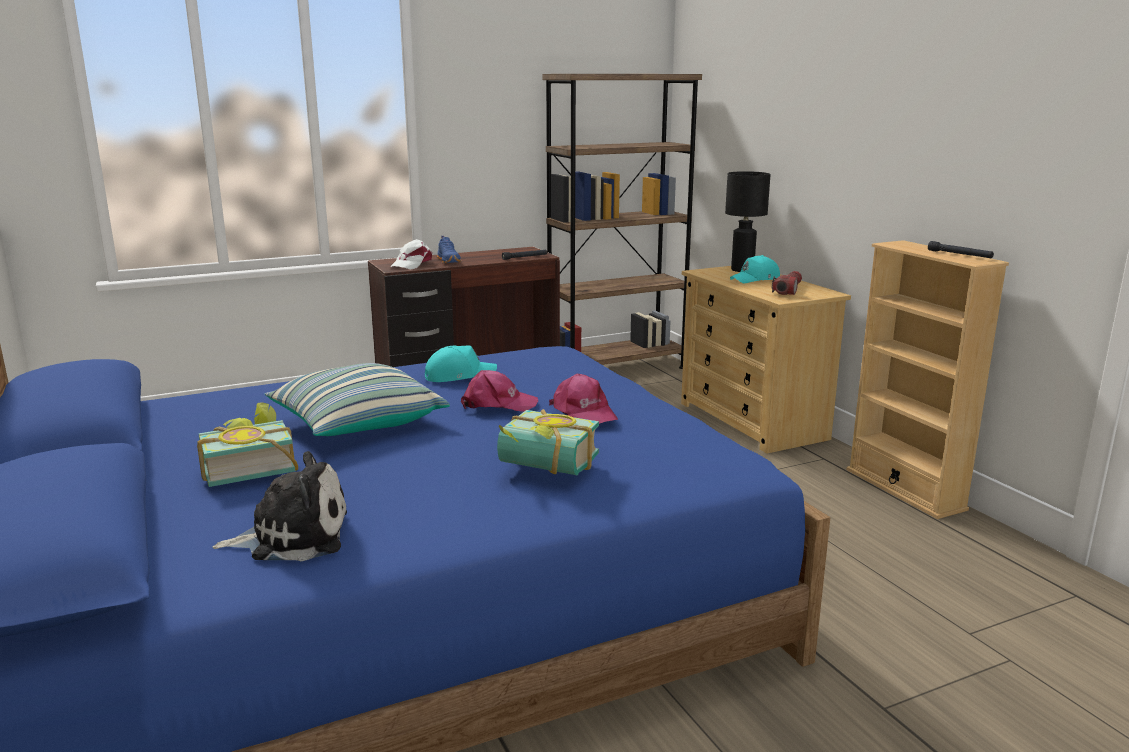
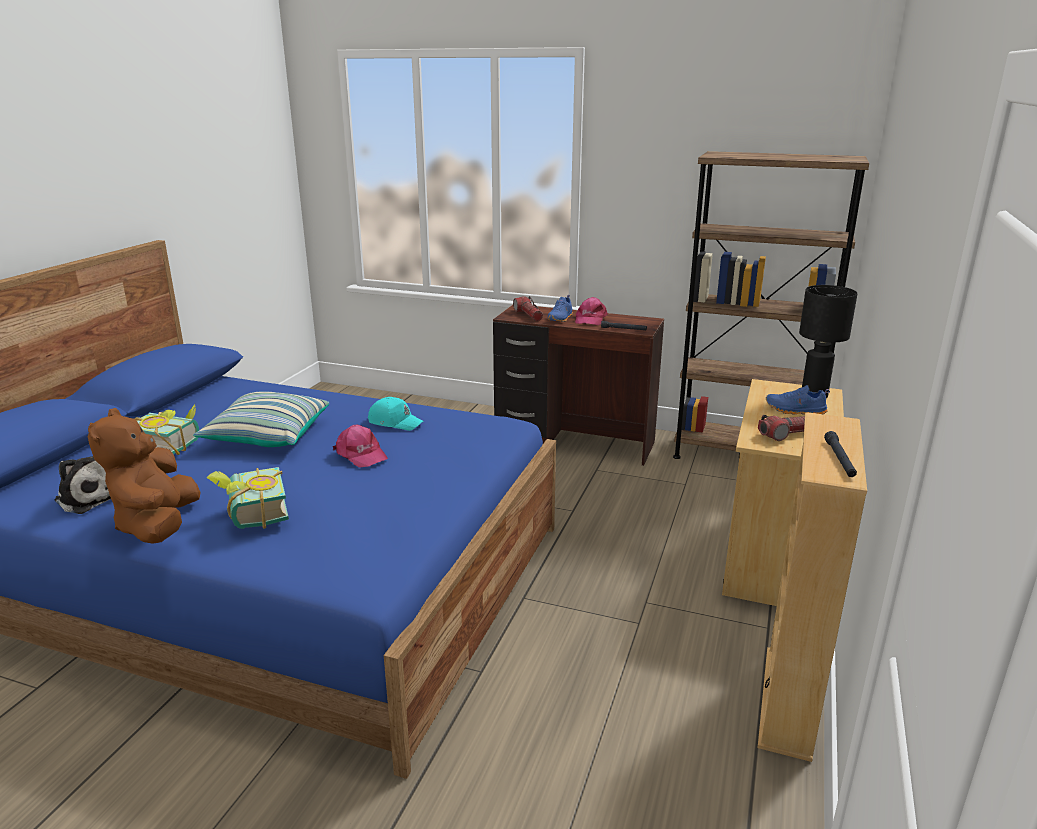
camera: 45 degrees right, 5 degrees up
(412, 264) = (528, 315): white cap -> flashlight
(462, 519) = (158, 526): none -> brown plush toy
(583, 412) = (373, 484): pink cap -> pink cap (590, 319)
(755, 279) = (795, 411): turquoise cap -> blue shoe

